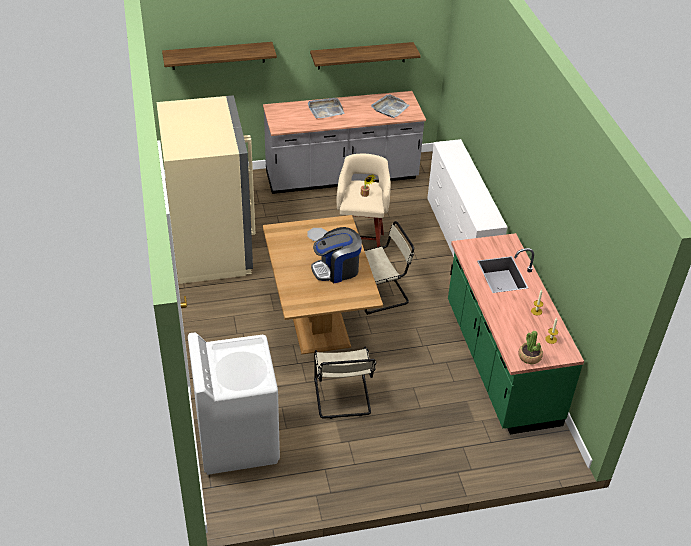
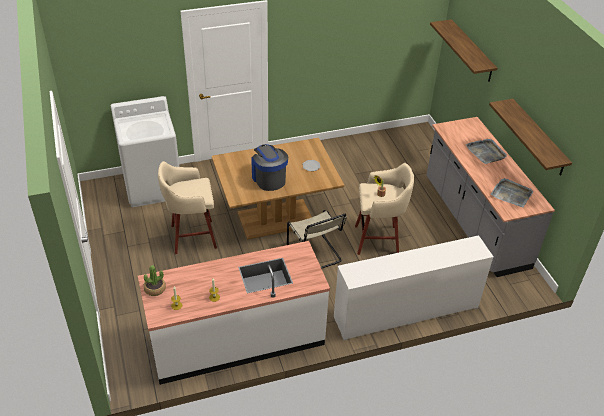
camera: 85 degrees right, 0 degrees up
(211, 247) = (350, 155): beige fridge -> none
(342, 398) = (191, 237): beige chair -> beige stool
(500, 362) = (236, 339): green counter -> white counter

